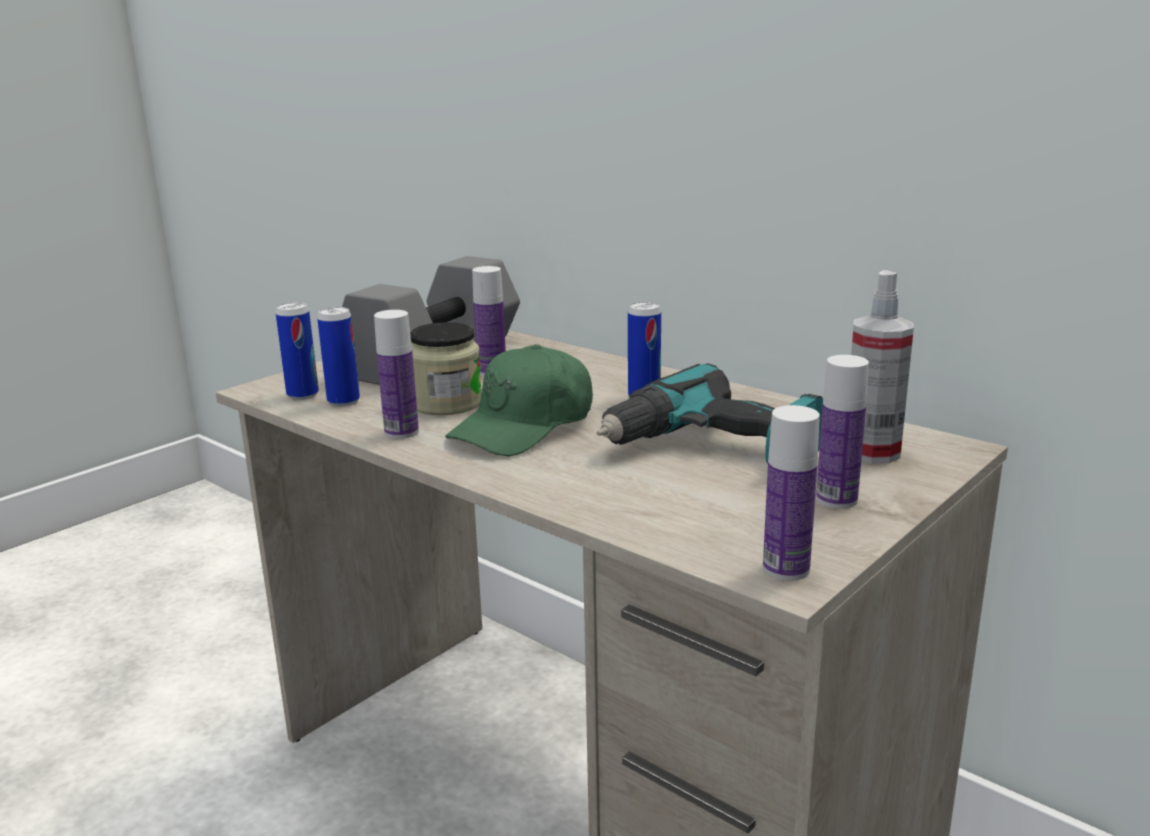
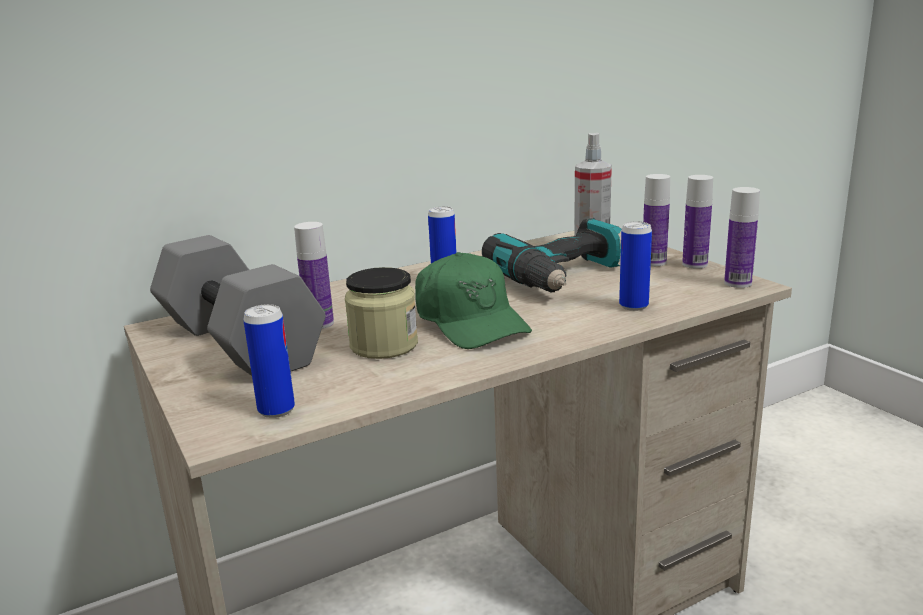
camera: 70 degrees left, 0 degrees up
(343, 401) = (324, 389): can -> can (633, 306)
(401, 432) = (440, 366): bottle -> bottle (694, 264)

